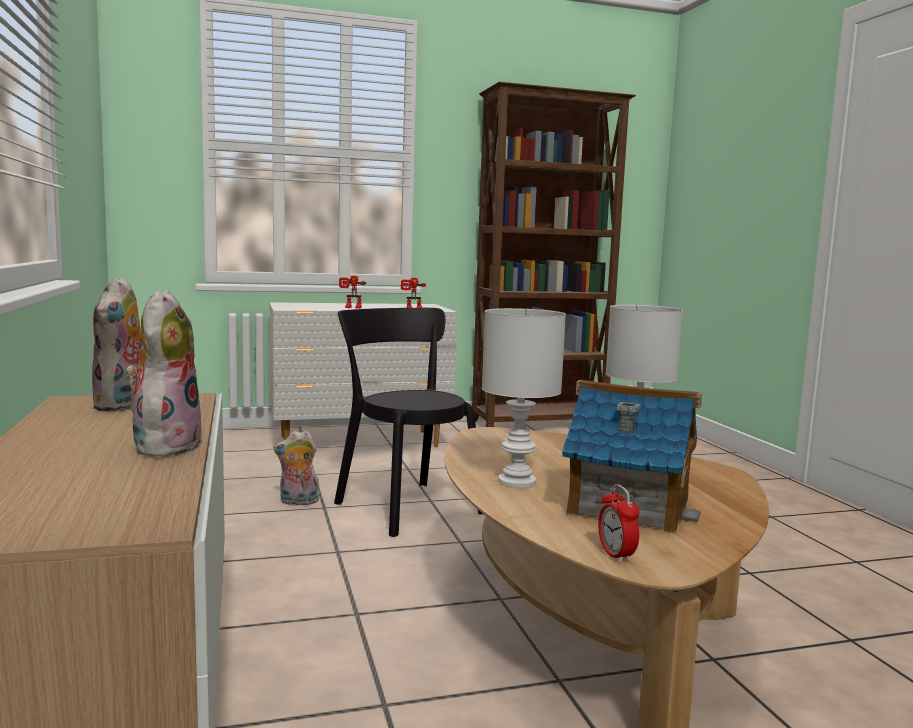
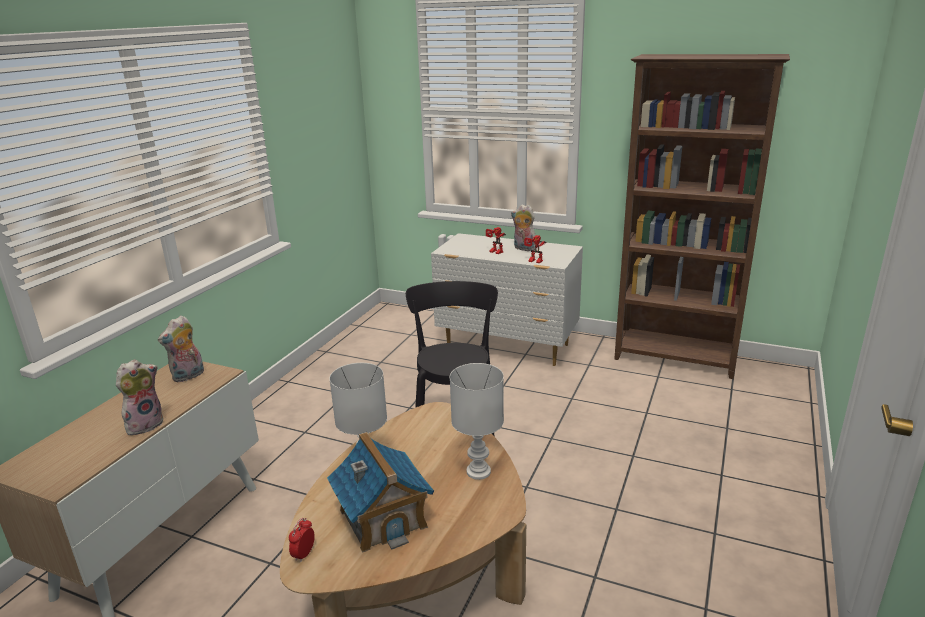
camera: 40 degrees right, 15 degrees up
(298, 502) = (401, 398): plush toy -> plush toy (523, 248)

